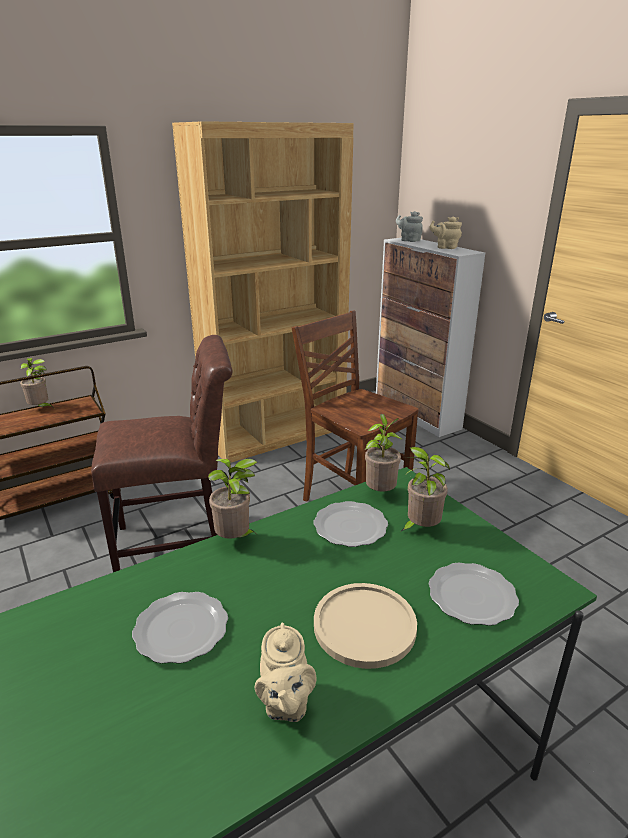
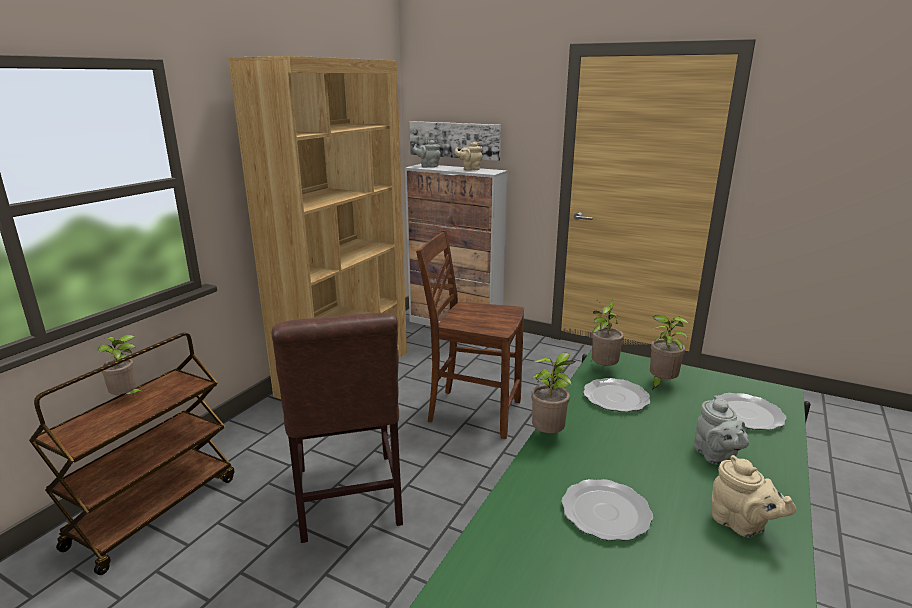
camera: 30 degrees left, 5 degrees down
(179, 545) = (348, 501): brown chair -> brown chair turned 120 degrees clockwise
(364, 626) = (716, 457): beige plate -> grey teapot
(441, 213) = (454, 140): none -> picture

